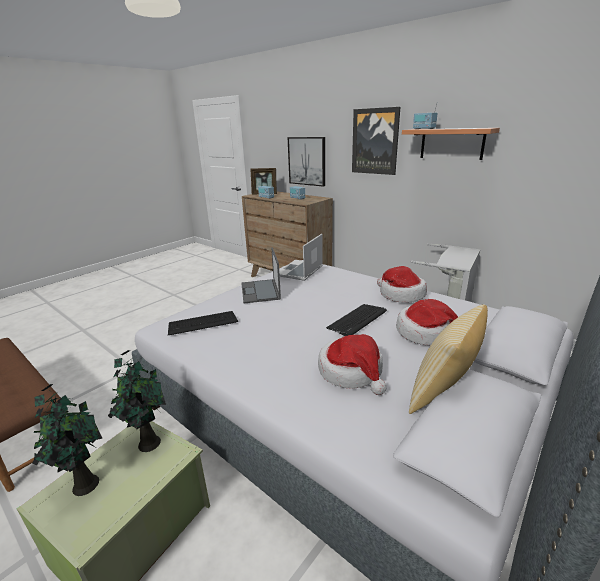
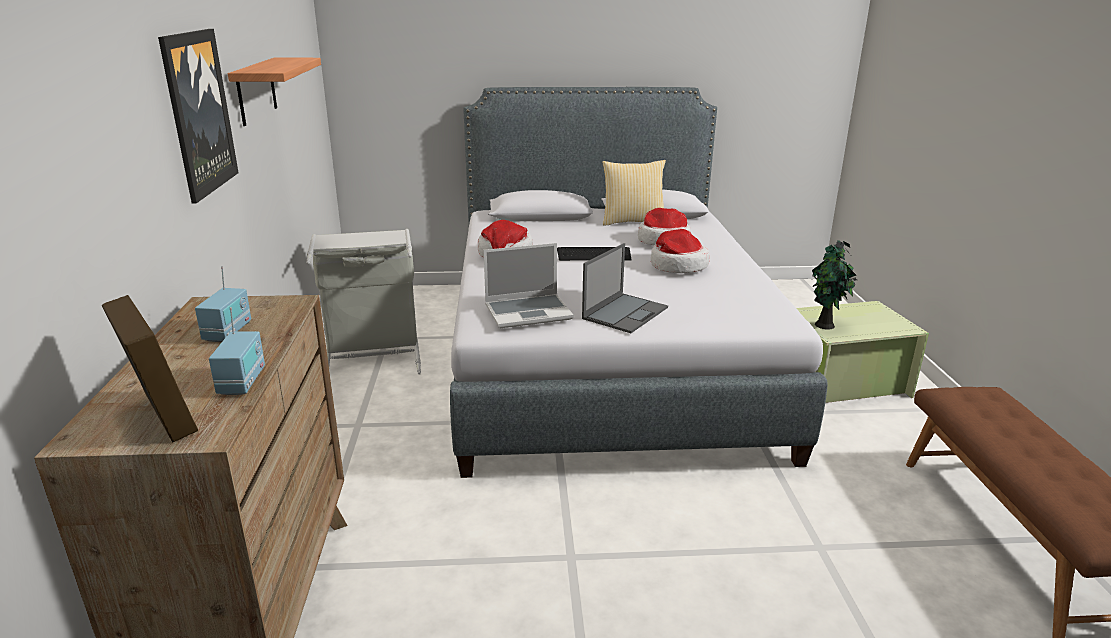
camera: 135 degrees left, 0 degrees up
(84, 484) = (879, 325): potted plant -> none
(202, 323) = (737, 307): keyboard -> none
(307, 161) = (102, 233): picture -> none
(423, 129) = (271, 68): radio -> none
(425, 333) = (568, 235): hat -> hat (677, 266)

